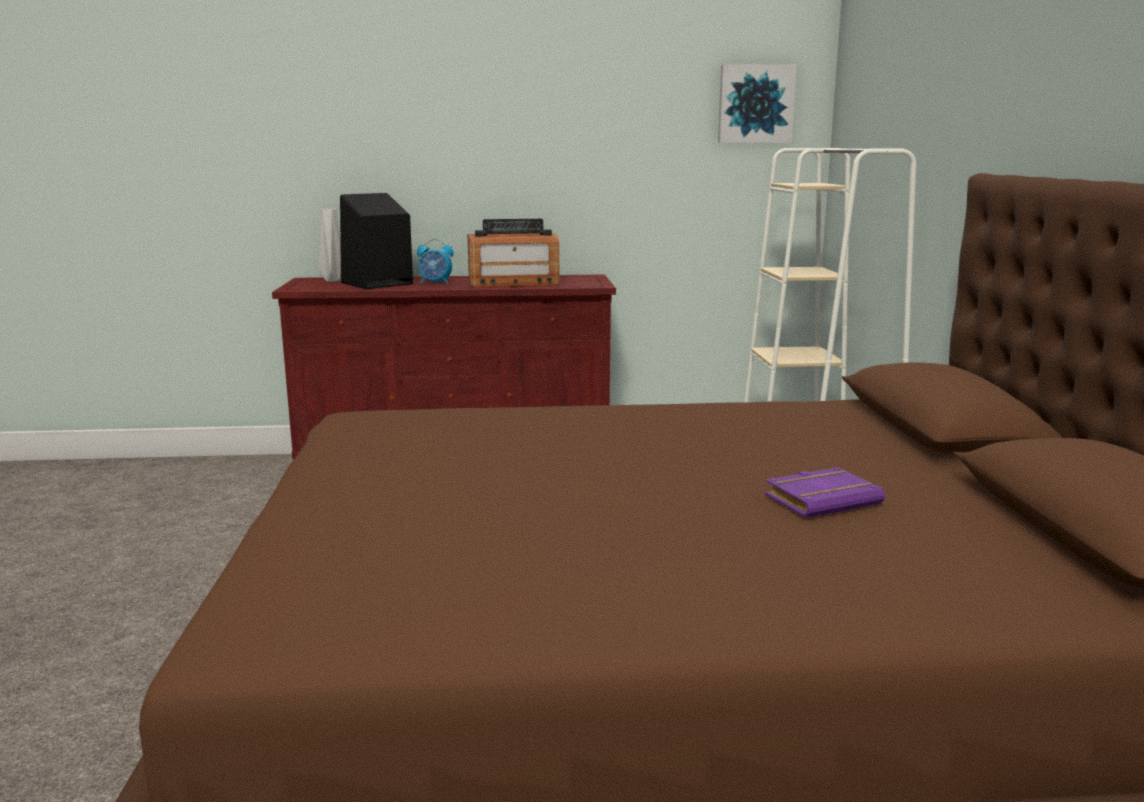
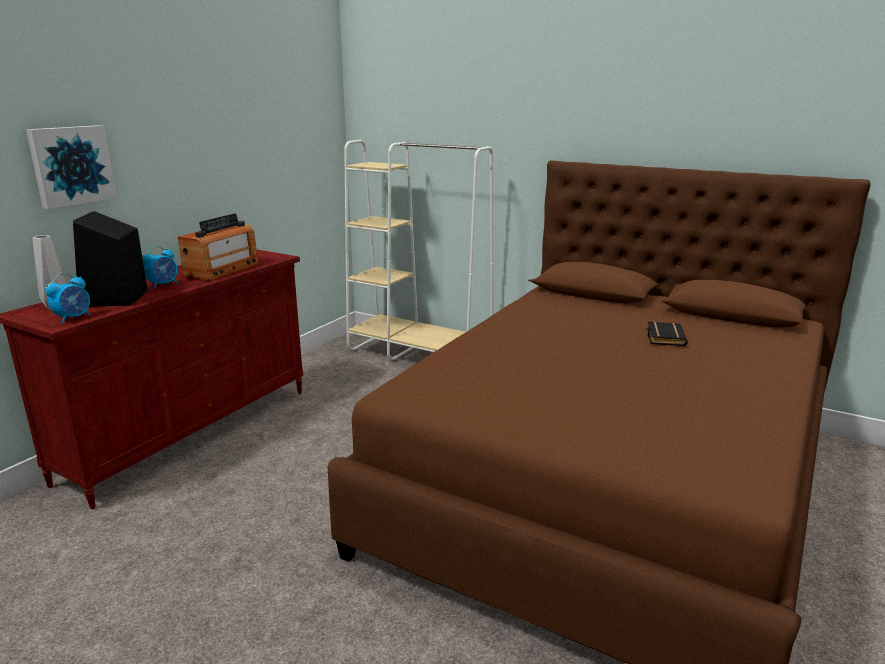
camera: 55 degrees left, 5 degrees up
(312, 287) = (74, 318): none -> alarm clock
(755, 104) = (310, 109): picture -> picture (71, 165)
(822, 499) = (664, 337): purple book -> black book

